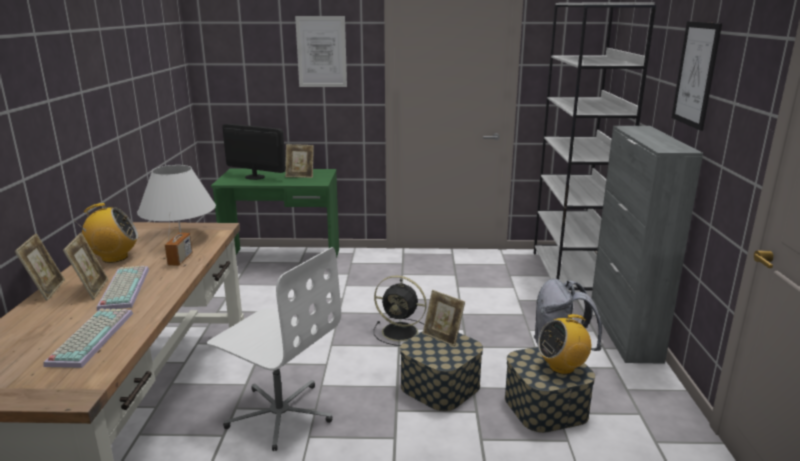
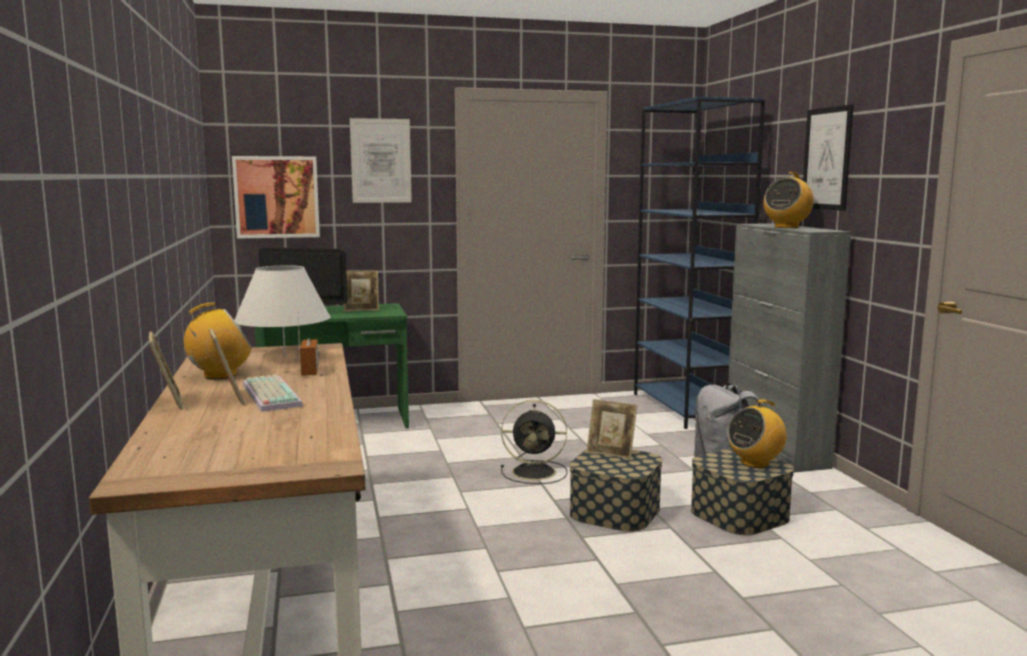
camera: 15 degrees left, 10 degrees down
(90, 337) = (284, 429): keyboard -> none
(240, 81) = (276, 197): none -> picture
(280, 413) = (446, 556): white office chair -> none
(571, 274) = (688, 408): white bookcase -> blue bookcase
(649, 138) = (786, 227): none -> radio

